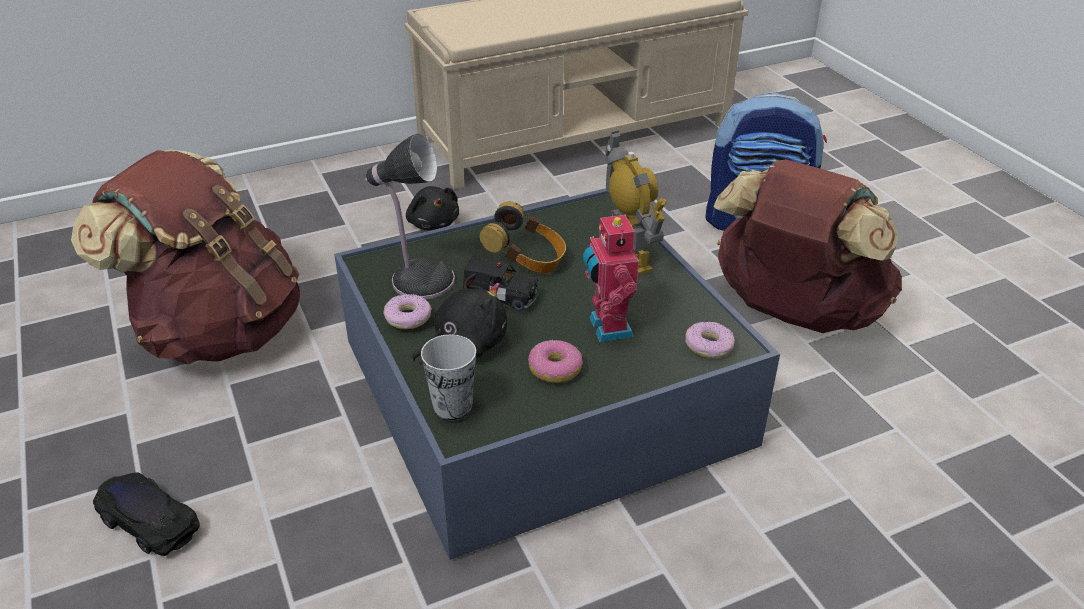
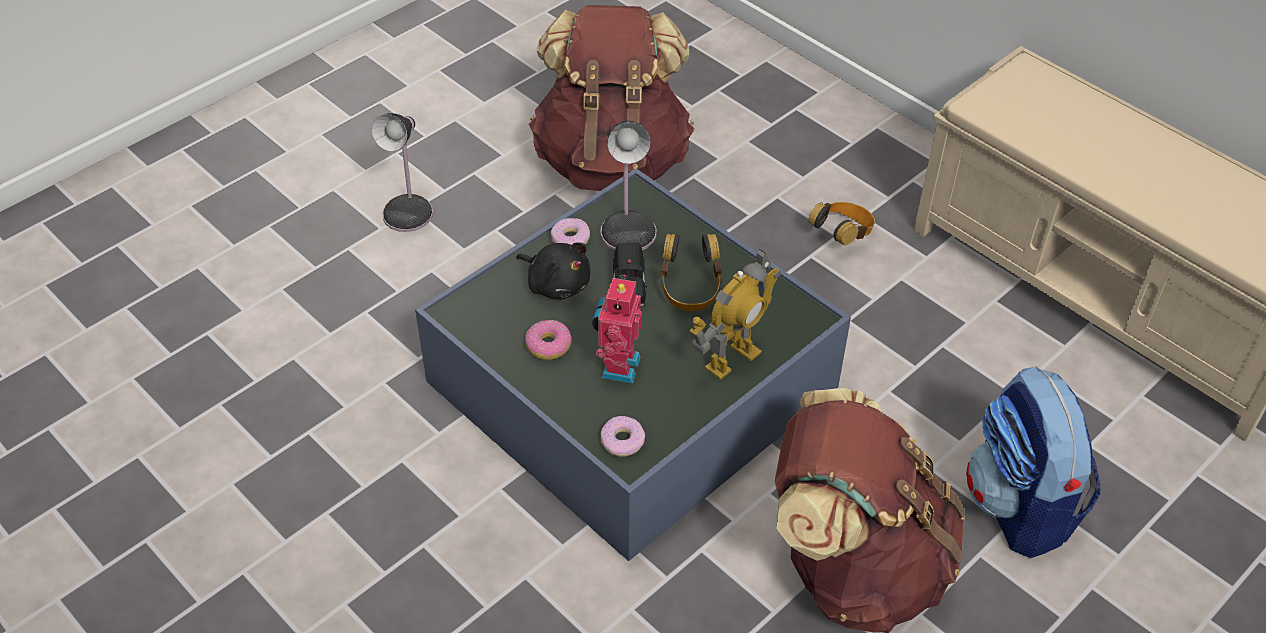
camera: 70 degrees right, 10 degrees up
(147, 519) = (409, 212): black toy car -> table lamp
(433, 223) = (842, 235): black plush toy -> headphones
(452, 406) = (477, 297): cup -> none
(607, 328) = (617, 366): toy robot -> toy robot turned 45 degrees counterclockwise

